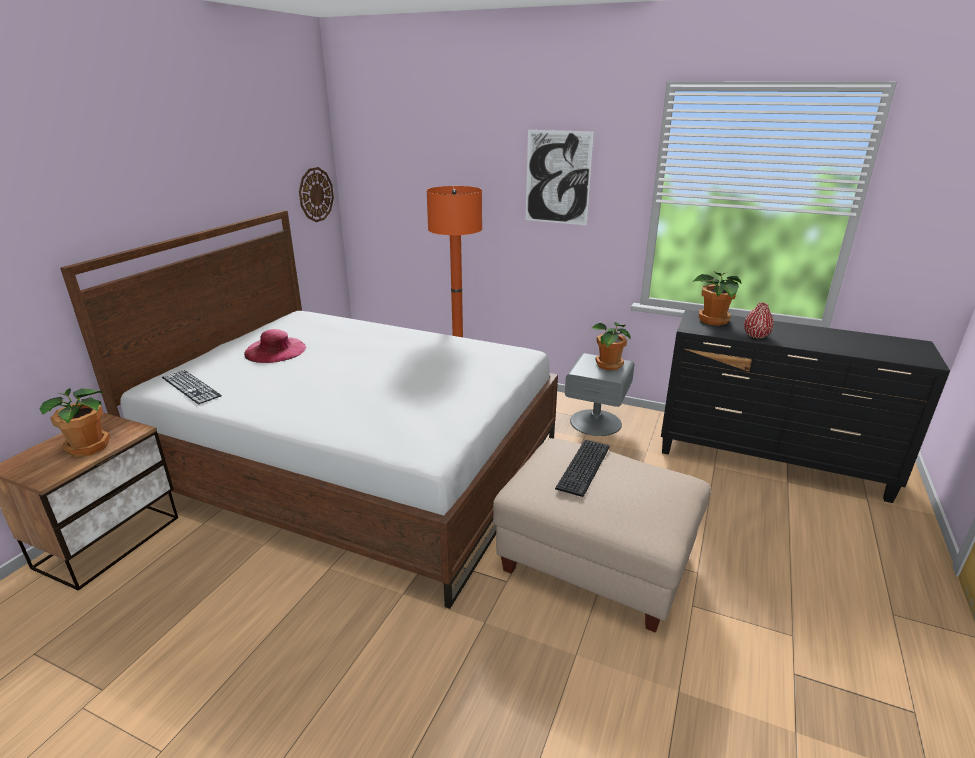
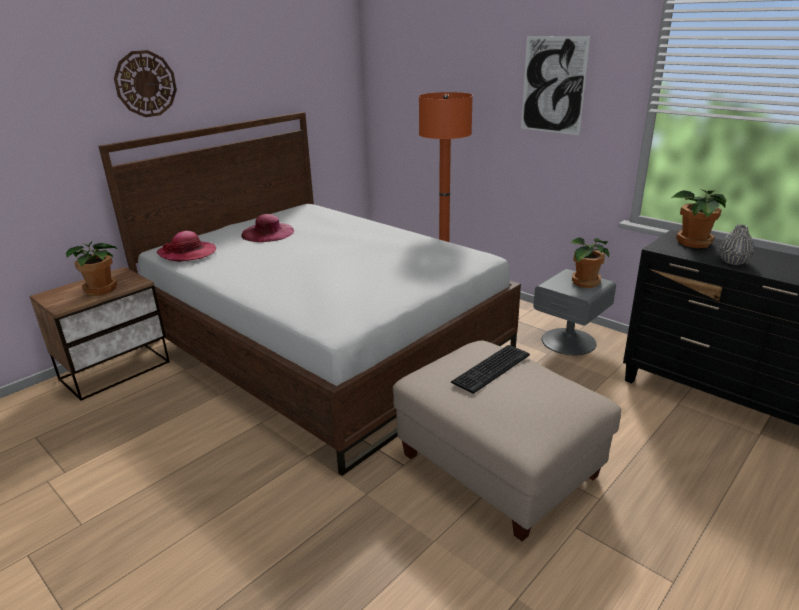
camera: 20 degrees right, 0 degrees up
(191, 386) = (187, 253): keyboard -> hat
(316, 194) = (338, 100): wall clock -> wall clock (145, 84)
(756, 335) = (733, 262): red vase -> grey vase

